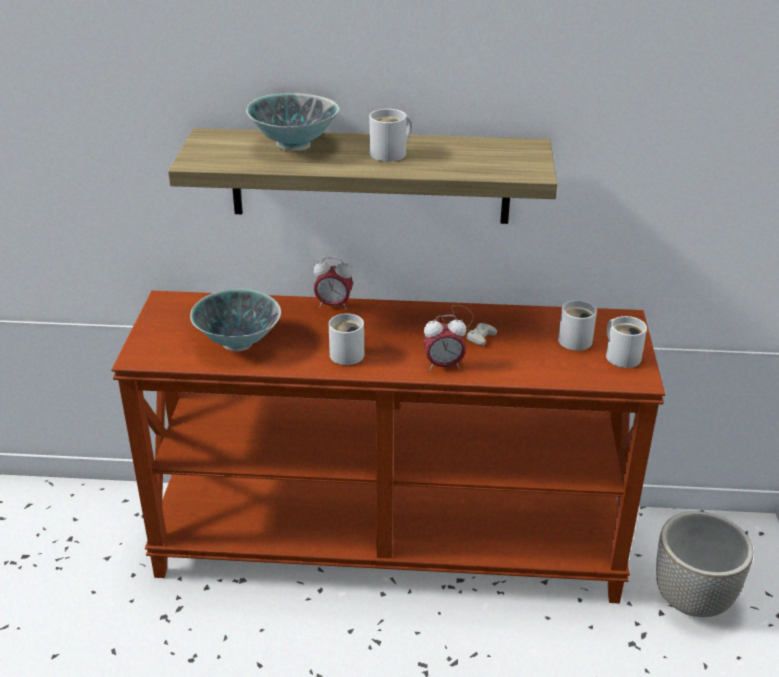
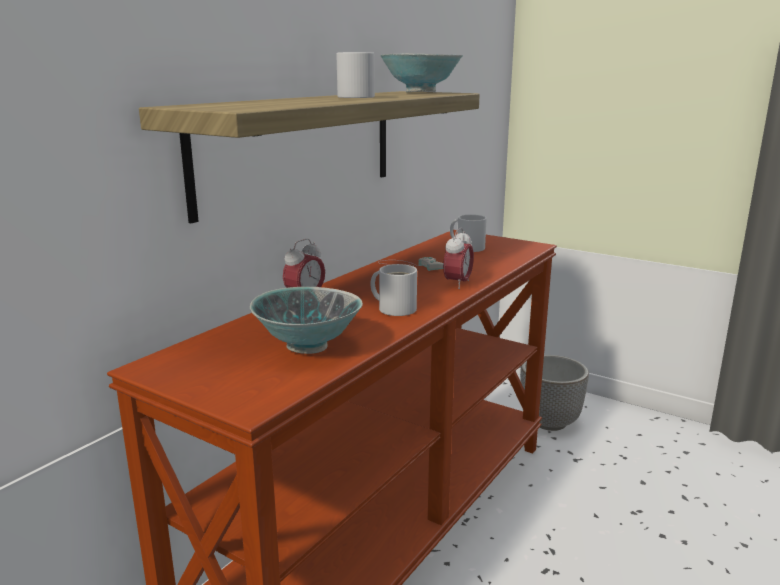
camera: 60 degrees left, 15 degrees down
(294, 146) = (278, 101): bowl -> bowl (421, 92)
(622, 355) = (503, 243): white mug -> none

